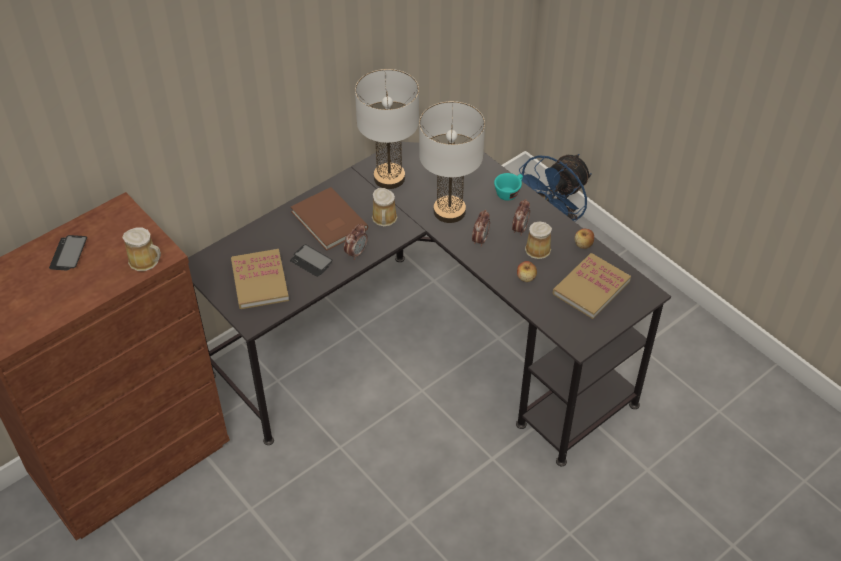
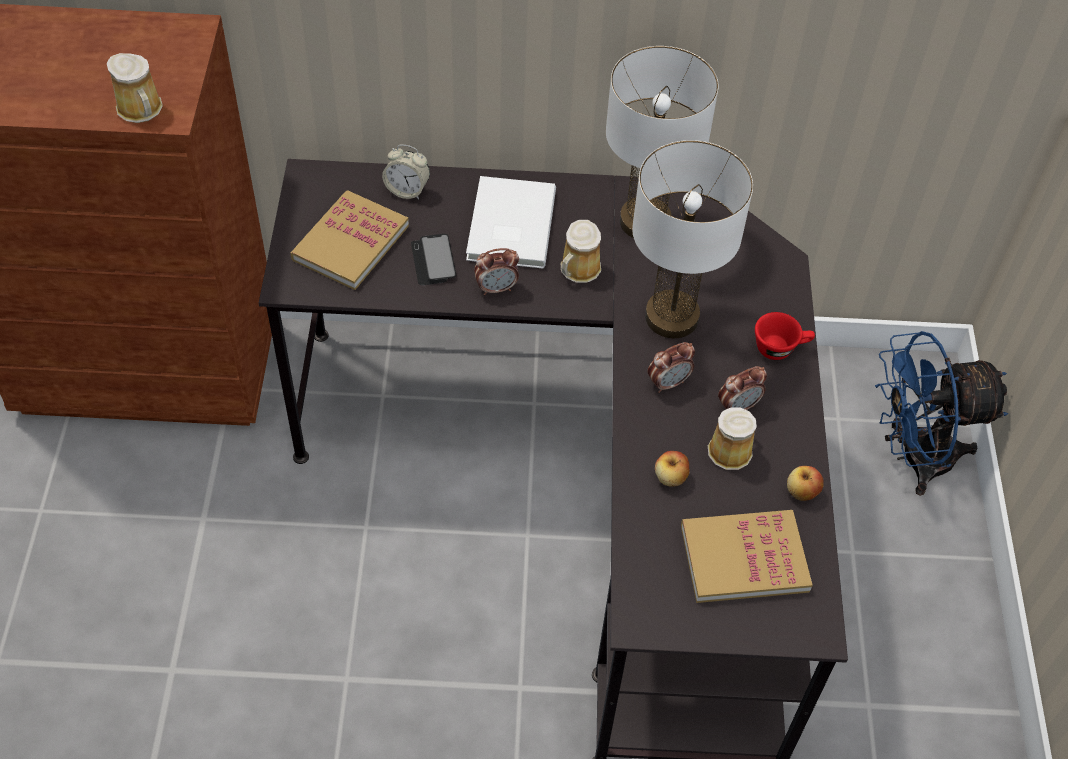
camera: 40 degrees right, 5 degrees up
(68, 254) = (80, 47): phone -> none
(258, 238) = (407, 190): none -> alarm clock
(328, 222) = (508, 226): brown book -> white book
(509, 192) = (780, 347): turquoise cup -> red cup

